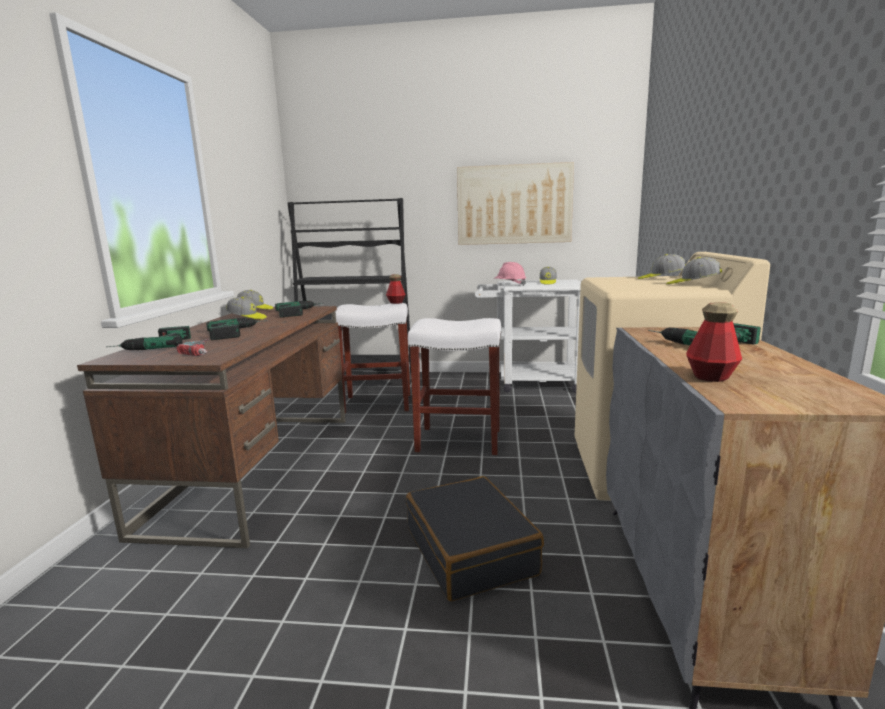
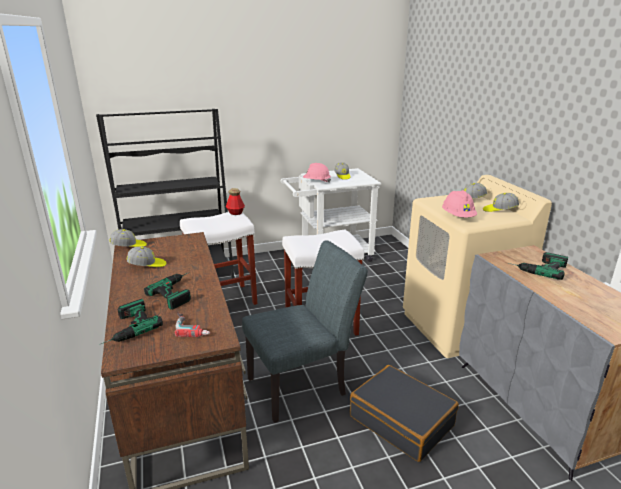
camera: 25 degrees left, 10 degrees up
(302, 312) = (186, 247): power drill -> none
(386, 487) = (303, 384): none -> grey chair
(514, 204) = (307, 108): picture -> none
(616, 286) = (458, 217): none -> pink hard hat
(711, 376) = (578, 309): bottle -> none

